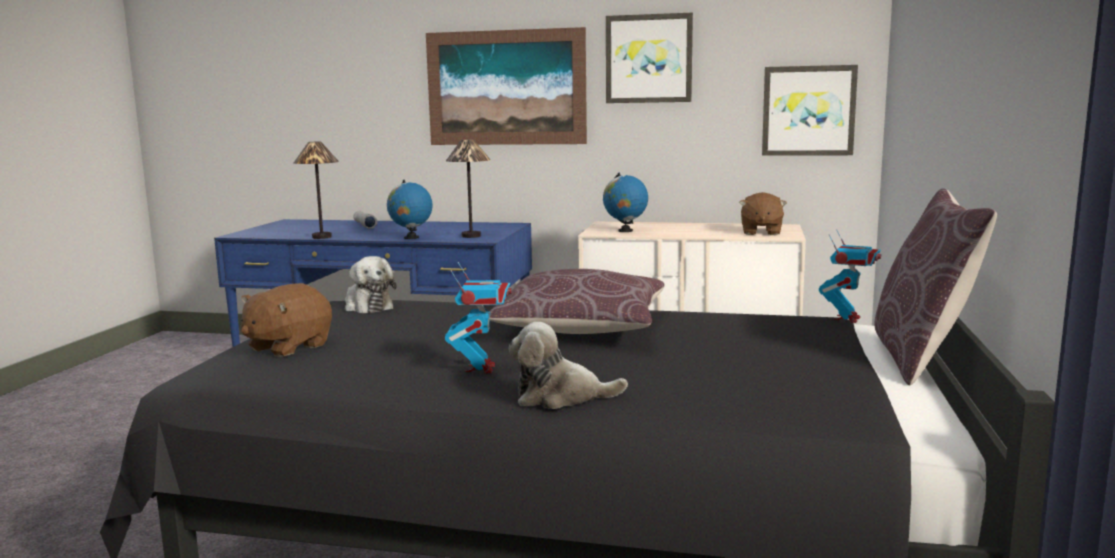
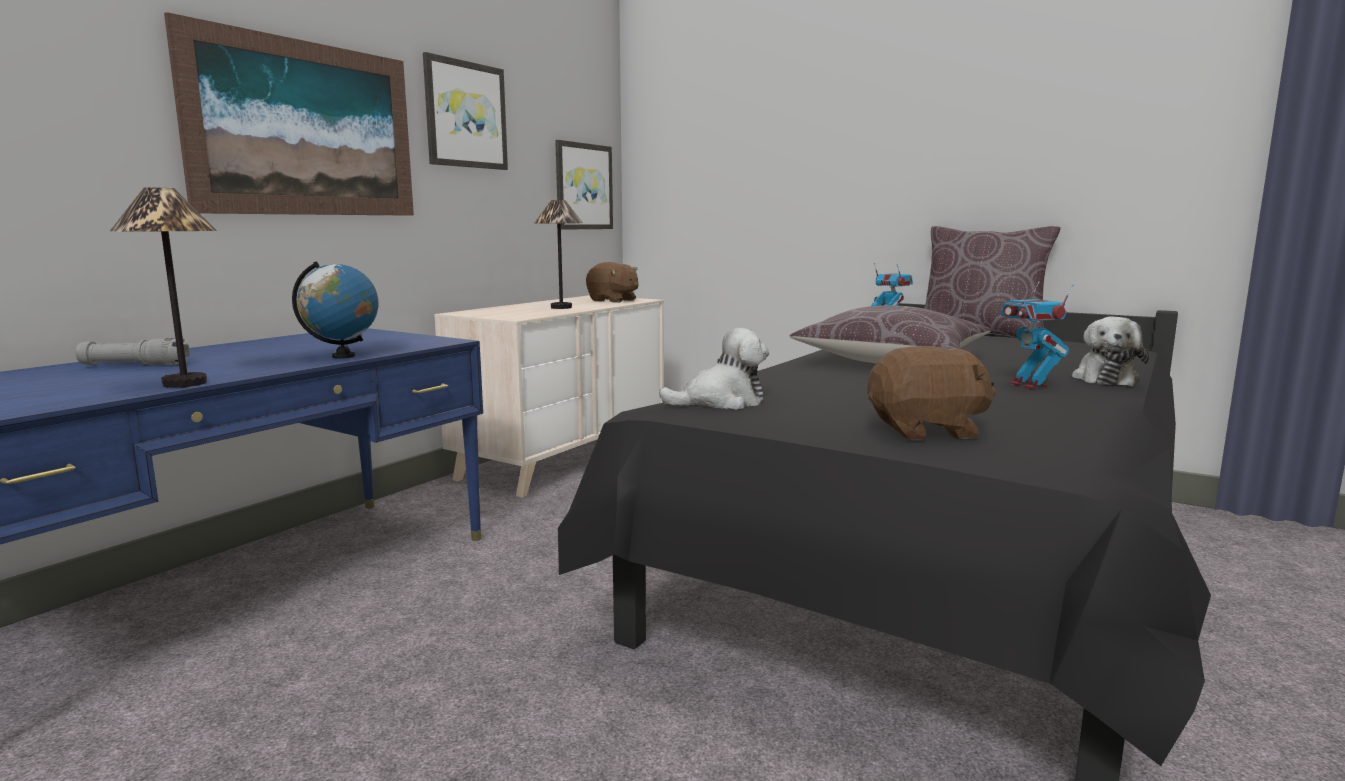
camera: 70 degrees left, 0 degrees up
(287, 347) = (926, 431): brown plush toy -> brown plush toy turned 60 degrees counterclockwise
(471, 236) = (400, 342): table lamp -> table lamp (561, 307)
(481, 368) = (1029, 385): toy robot -> toy robot turned 135 degrees counterclockwise
(625, 231) = (526, 313): globe -> none

